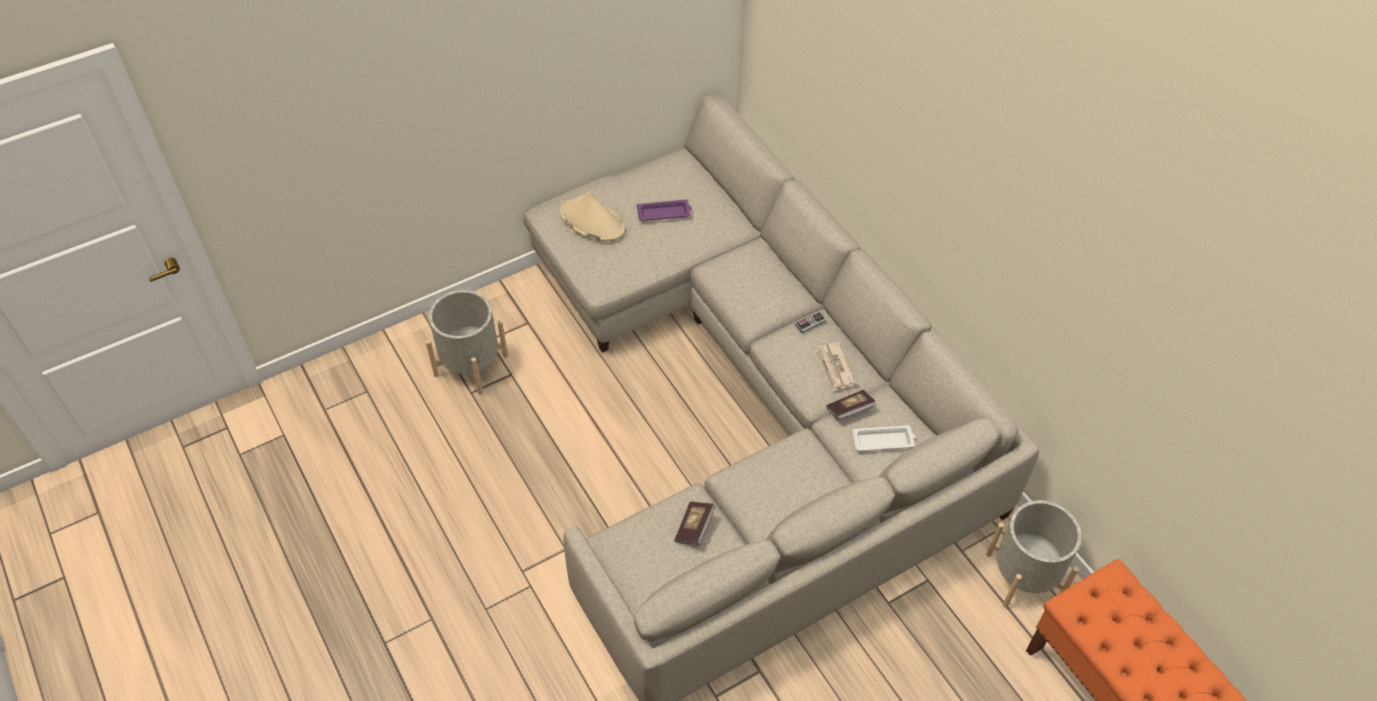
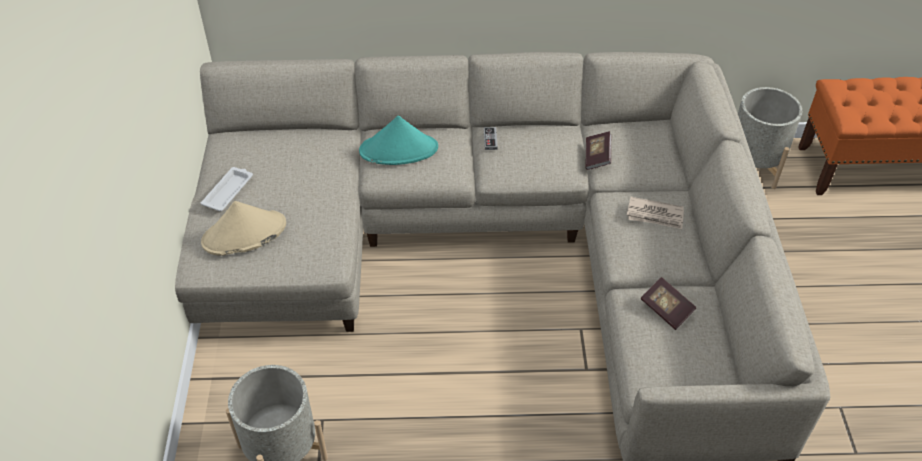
camera: 60 degrees left, 5 degrees down
(664, 213) = (284, 177): purple tray -> none
(750, 268) = (399, 150): none -> turquoise hat
(834, 368) = (549, 145): newspaper -> newspaper (655, 215)
(883, 441) = (642, 150): white tray -> white tray (229, 191)

